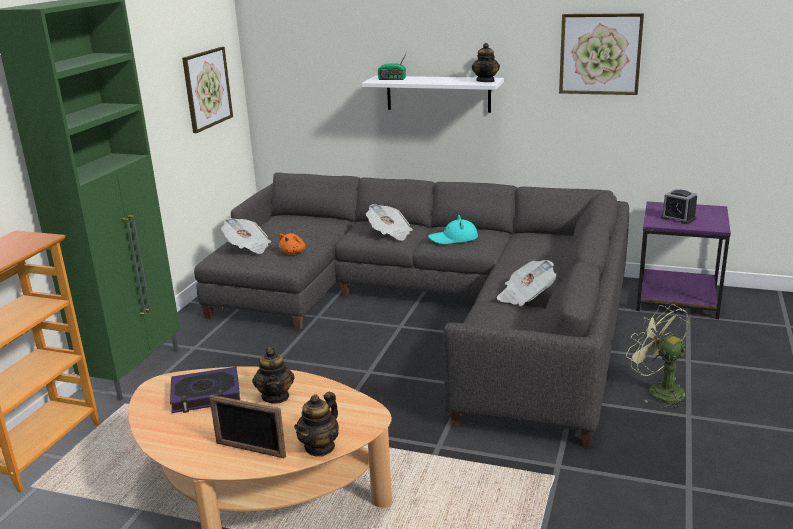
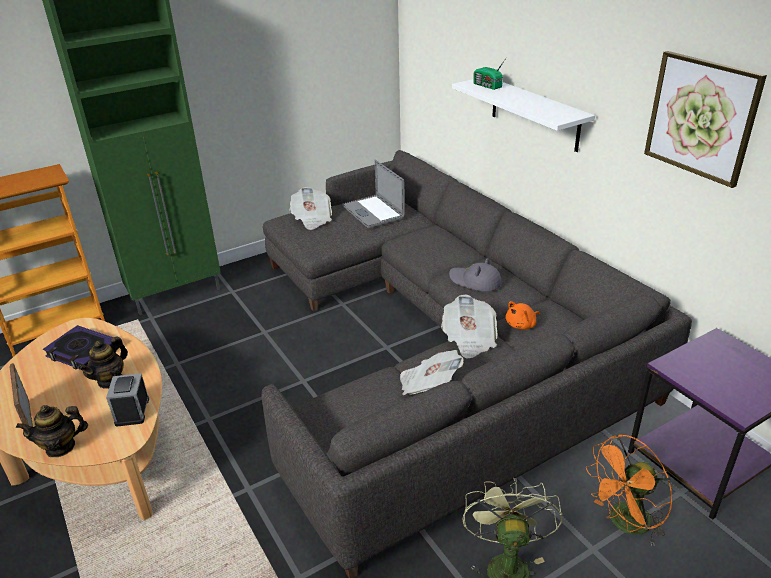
camera: 40 degrees right, 10 degrees up
(207, 88) = (335, 57): picture -> none
(293, 252) = (335, 238): orange plush toy -> orange plush toy (522, 325)
(295, 227) = (373, 211): none -> laptop
(390, 234) = (433, 251): newspaper -> newspaper (469, 339)
(453, 238) = (475, 281): turquoise hat -> grey hat
(485, 81) = (563, 115): teapot -> none
(678, 218) = (711, 372): alarm clock -> alarm clock (132, 411)
(685, 342) = (624, 524): none -> orange fan

